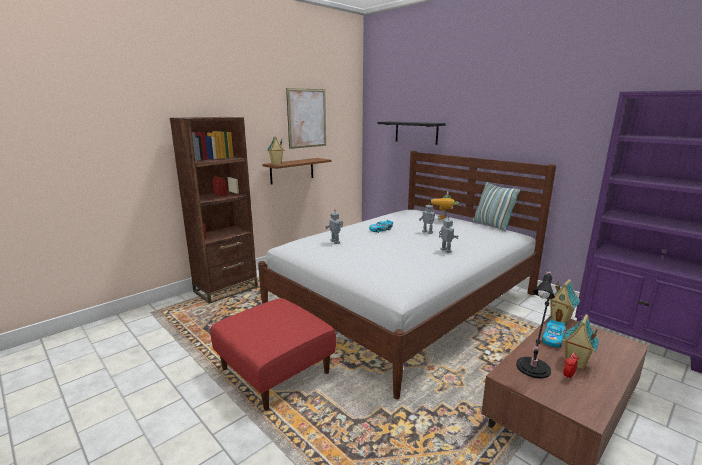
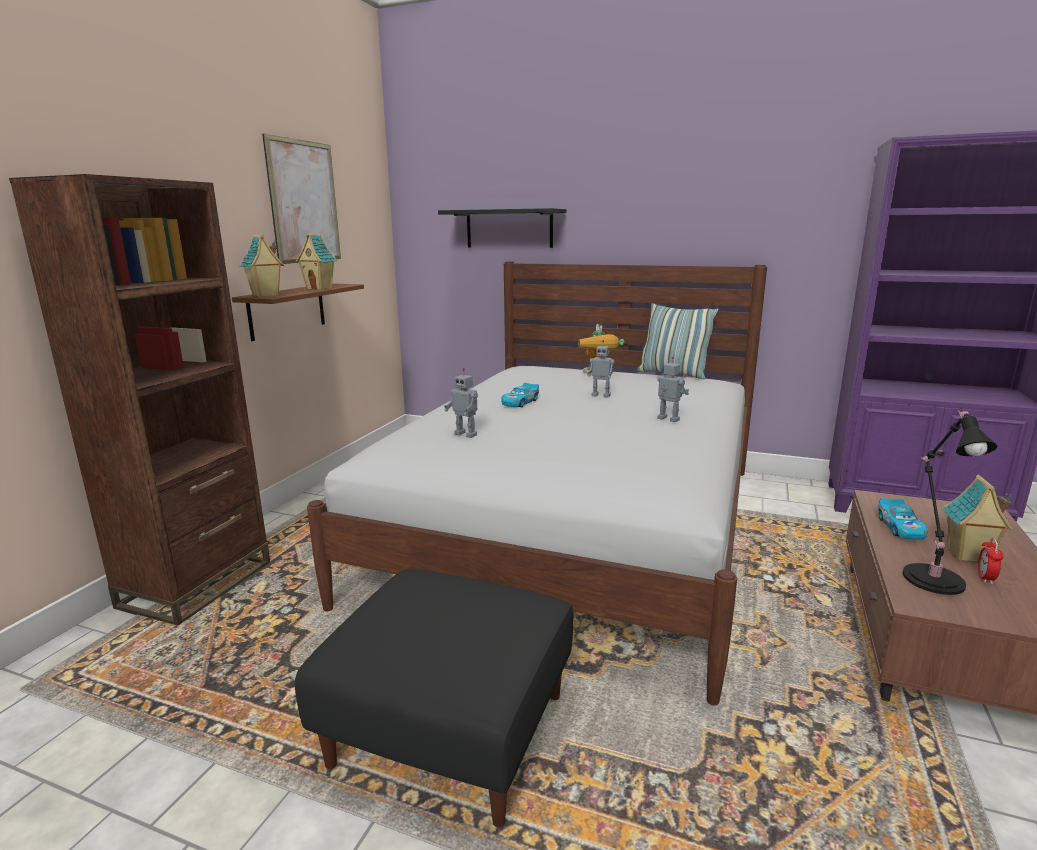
camera: 25 degrees left, 0 degrees up
(276, 370) = (451, 729): red ottoman -> black ottoman
(560, 319) = (874, 497): toy house -> toy house (320, 288)

